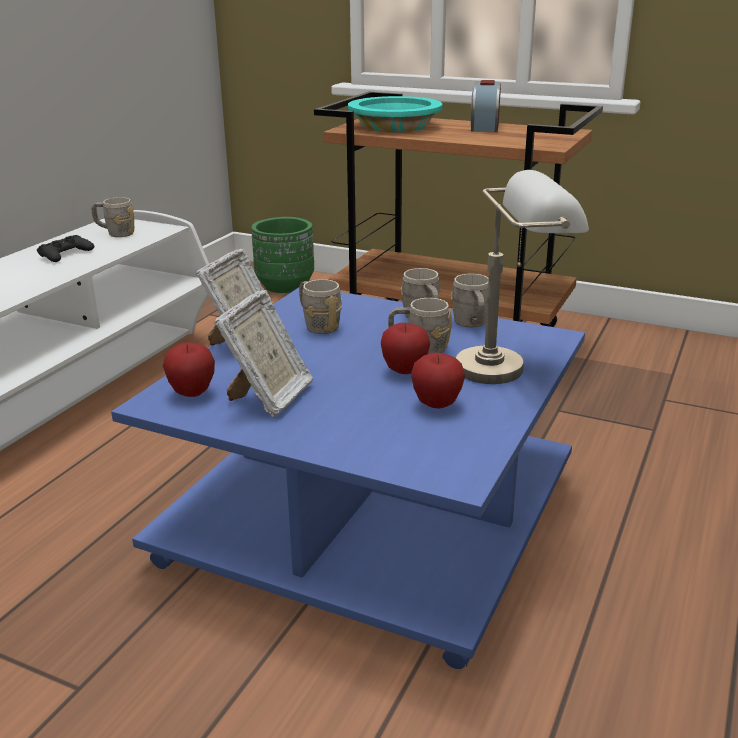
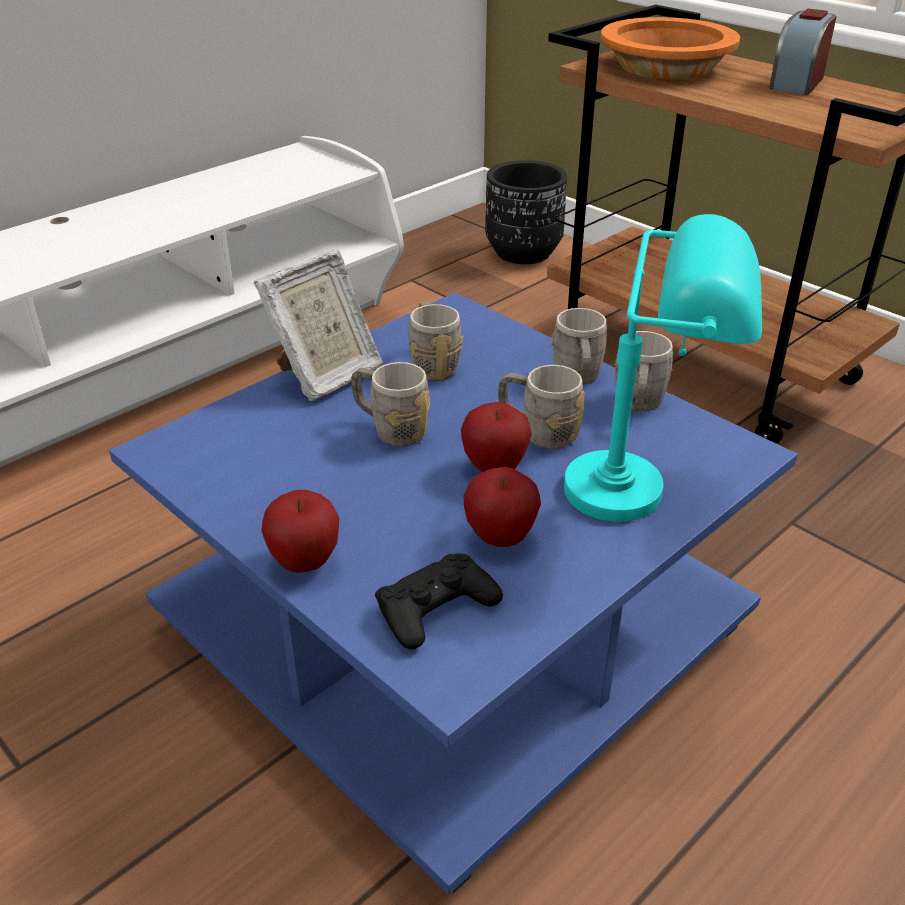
camera: 20 degrees right, 10 degrees up
(65, 254) = (212, 195): black game controller -> black game controller (436, 608)
(115, 233) = (287, 170): grey mug -> grey mug (390, 429)
(192, 393) = (213, 443): apple -> apple (305, 562)
(269, 397) = (297, 472): picture frame -> none
(285, 285) = (523, 252): green planter -> black planter
(394, 126) = (665, 66): turquoise bowl -> orange bowl
(511, 366) = (648, 493): grey table lamp -> turquoise table lamp

